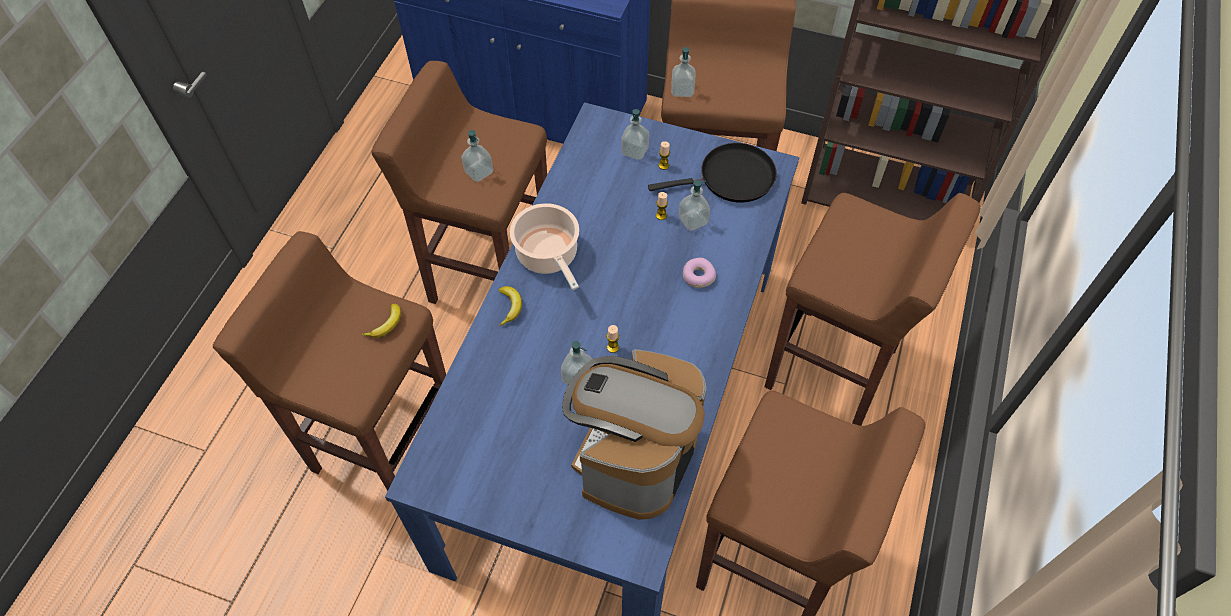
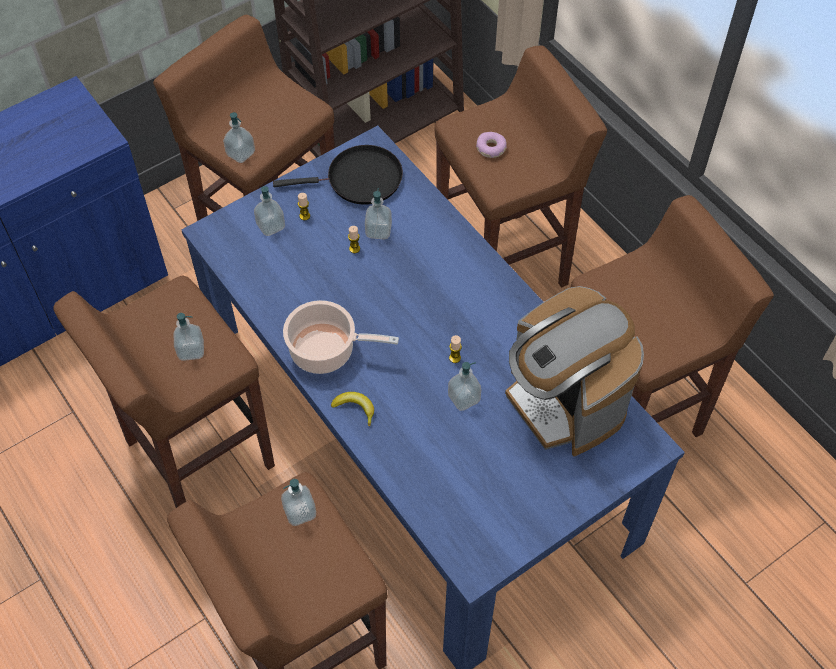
camera: 55 degrees left, 0 degrees up
(386, 325) = (300, 512): banana -> soap dispenser
(698, 276) = (435, 261): donut -> donut (491, 148)
(732, 178) = (359, 180): black frying pan -> black frying pan turned 60 degrees clockwise

